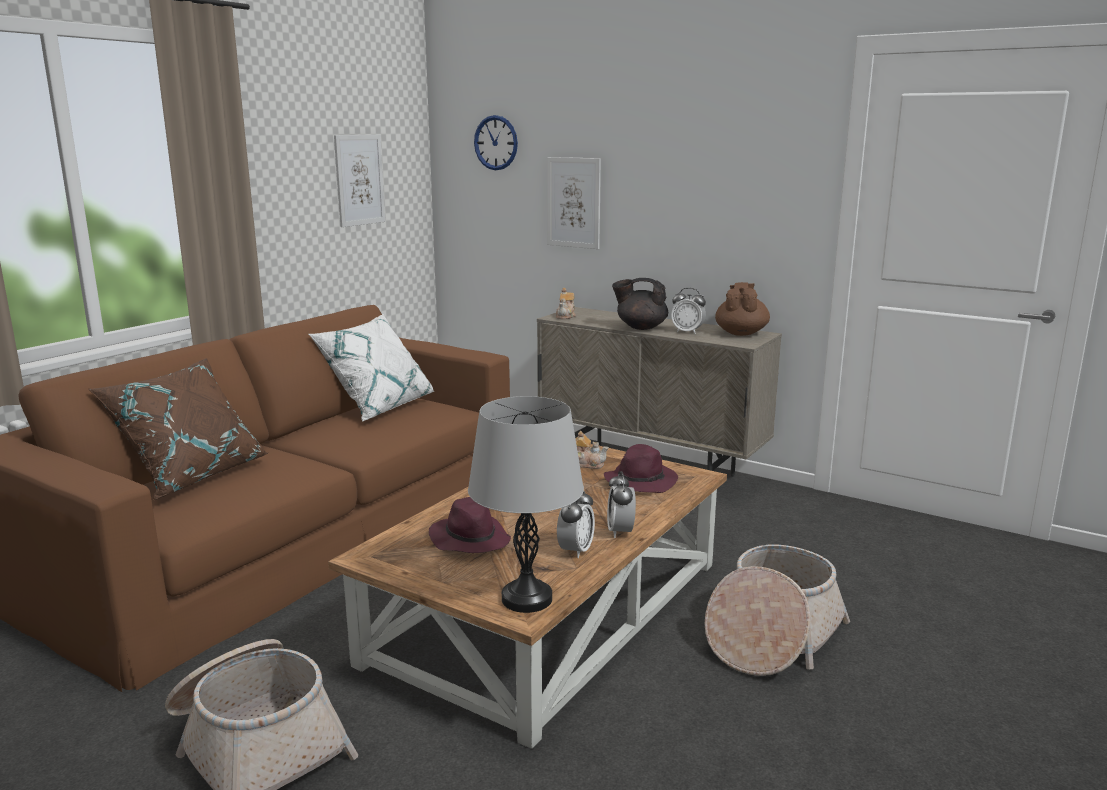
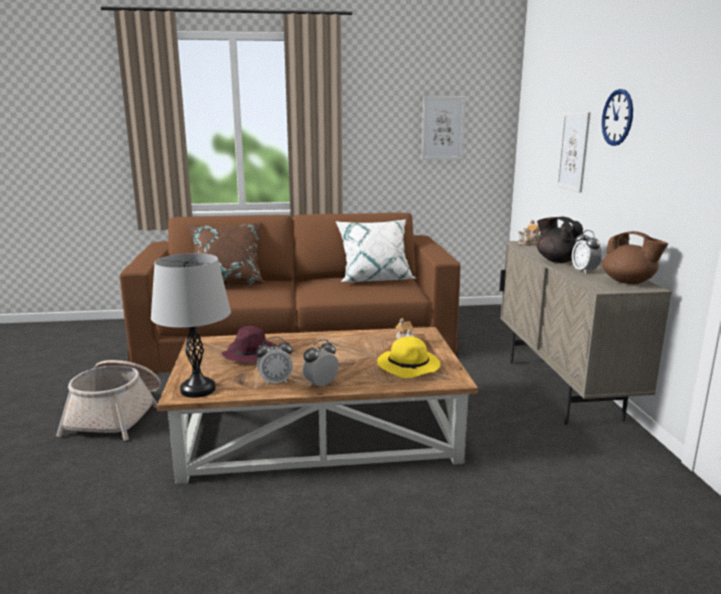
camera: 50 degrees right, 0 degrees up
(496, 143) = (544, 101): wall clock -> wall clock (617, 117)
(641, 481) = (409, 367): purple hat -> yellow hat
(741, 333) = (629, 282): brown teapot -> brown teapot turned 75 degrees clockwise
(772, 636) = (402, 524): basket -> none

